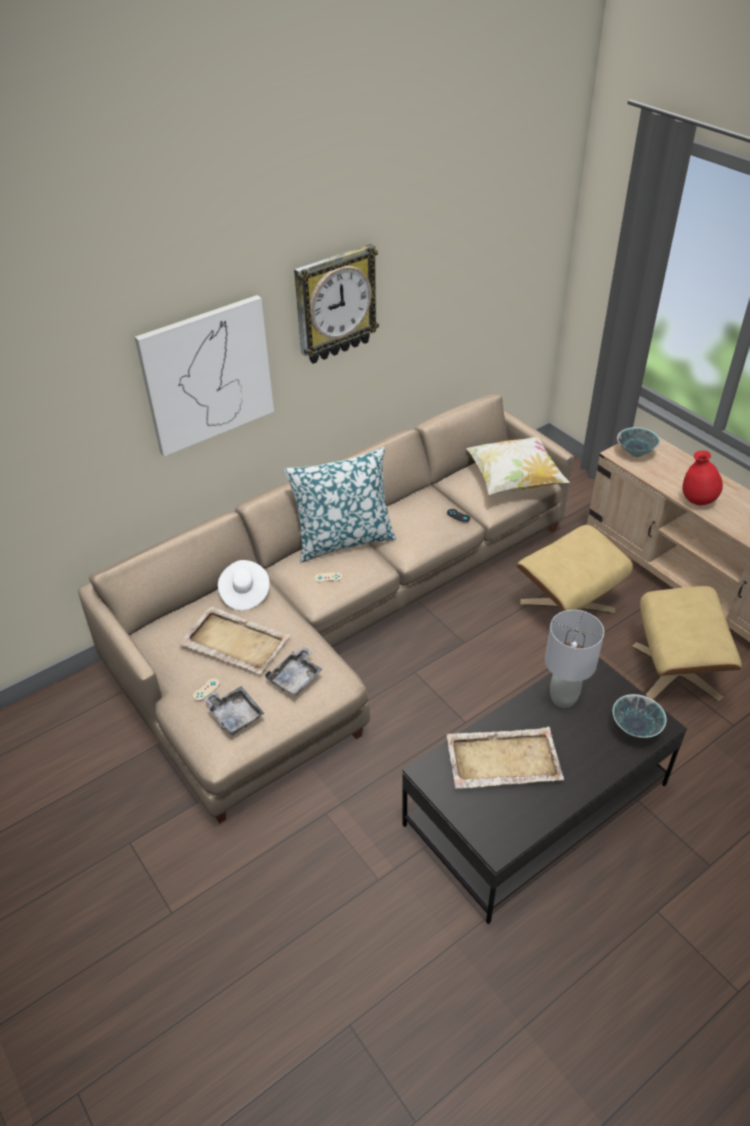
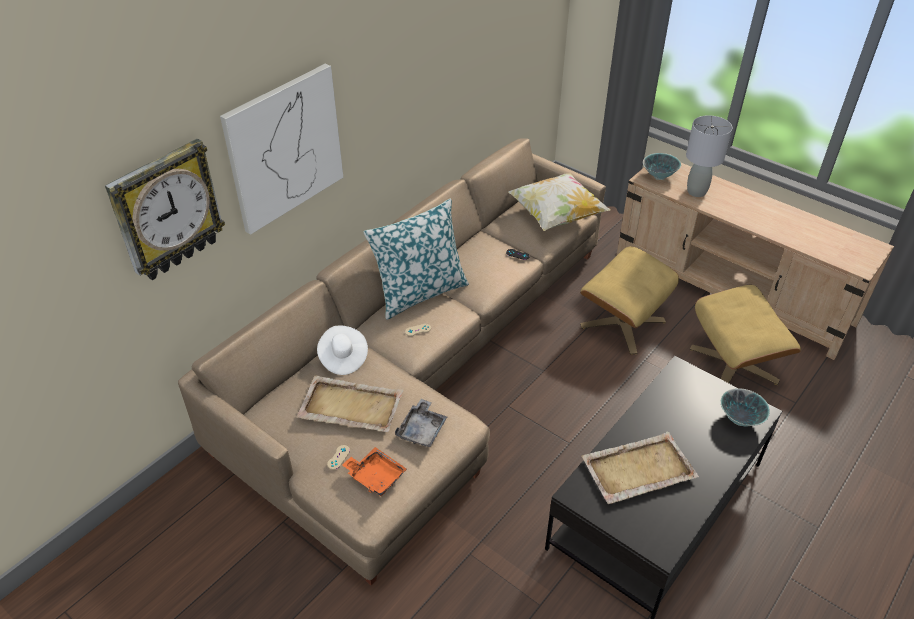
camera: 15 degrees left, 0 degrees up
(234, 715) = (375, 476): grey tray -> orange tray
(335, 304) = (389, 67): wall clock -> wall clock (166, 211)
(563, 698) = (670, 403): grey table lamp -> grey table lamp (696, 192)
(697, 501) = (727, 211): red vase -> none

